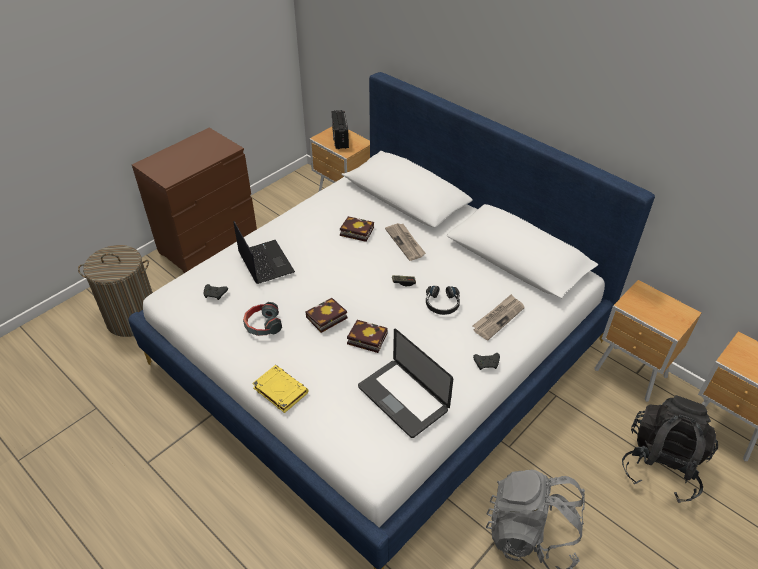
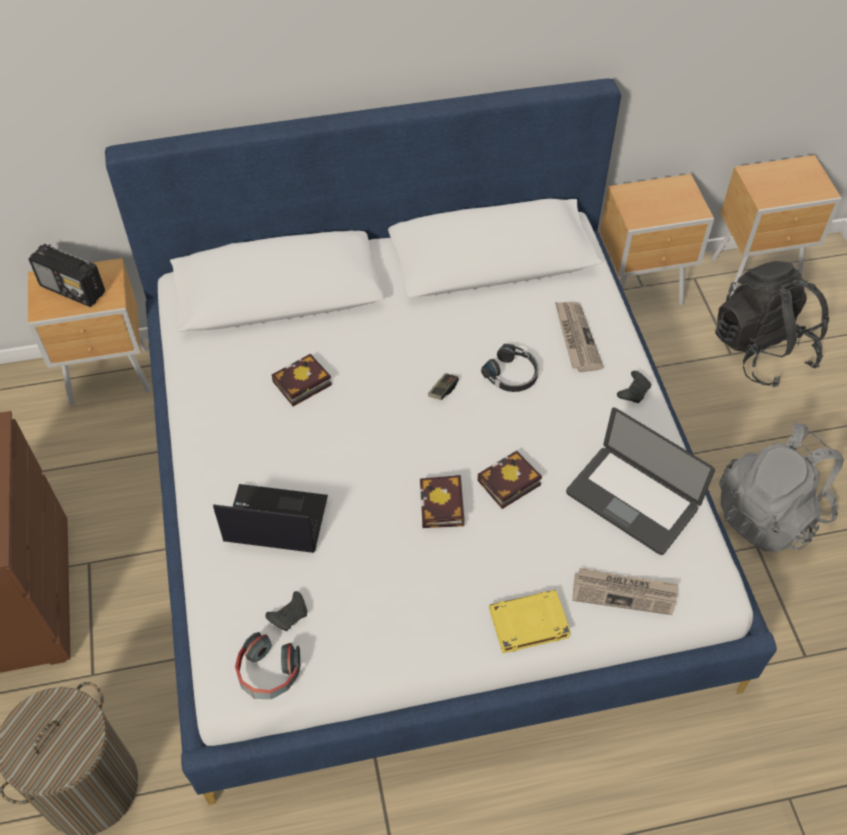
camera: 55 degrees left, 10 degrees up
(262, 325) = (397, 586): headphones -> headphones (268, 673)
(402, 399) = (631, 501): laptop -> laptop turned 45 degrees clockwise
(406, 243) = (372, 345): newspaper -> newspaper (624, 592)

